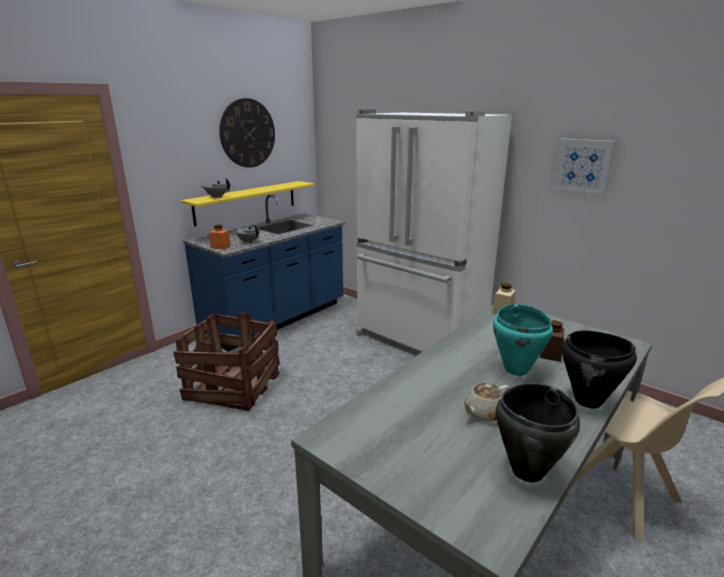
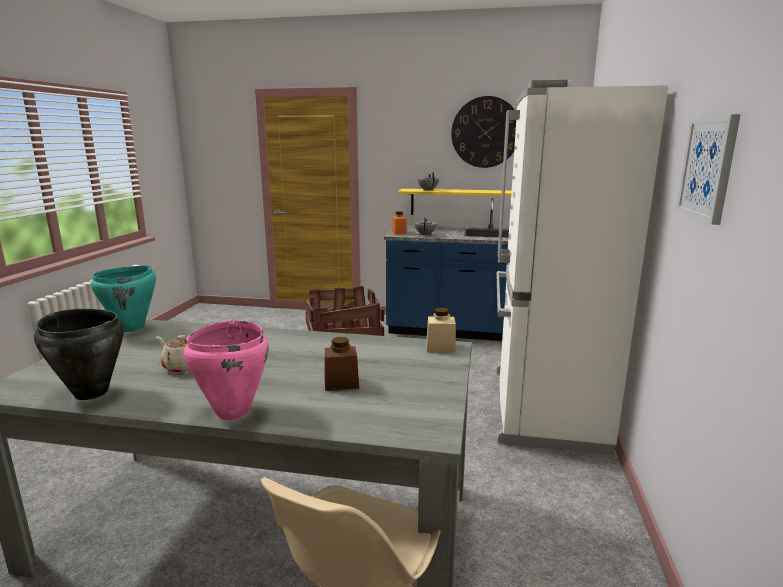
camera: 60 degrees right, 5 degrees down
(516, 369) = (283, 370): turquoise cooking pot -> turquoise cooking pot (132, 328)
(588, 401) = (232, 412): black cooking pot -> pink cooking pot

